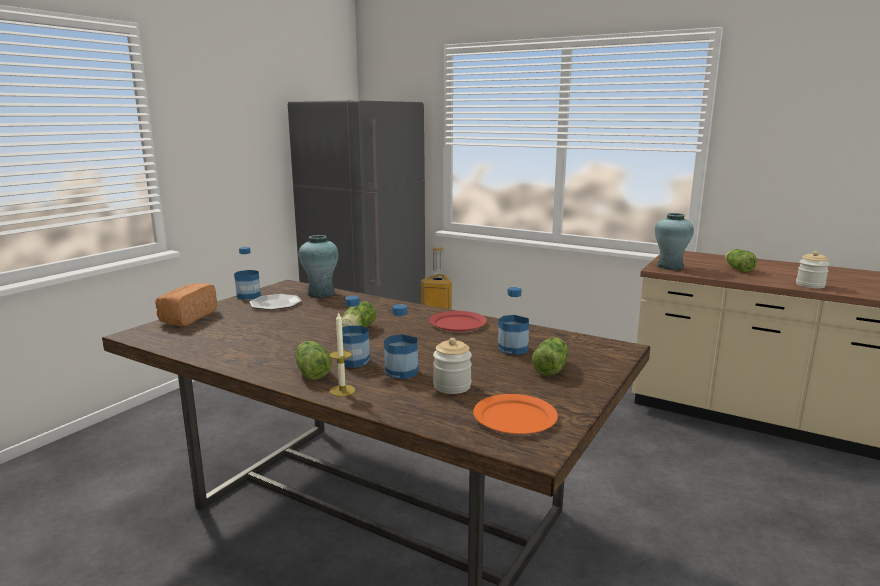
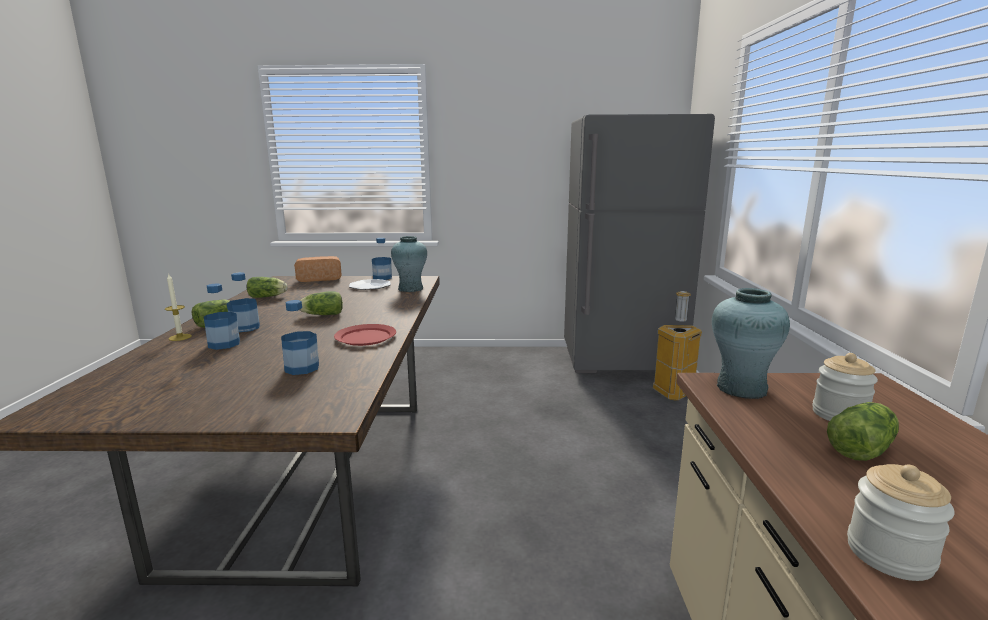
camera: 60 degrees right, 0 degrees up
(452, 386) = (191, 364): jar -> jar (839, 414)
(515, 418) = (111, 397): orange plate -> none
(551, 367) = (249, 391): lettuce -> lettuce (268, 297)

